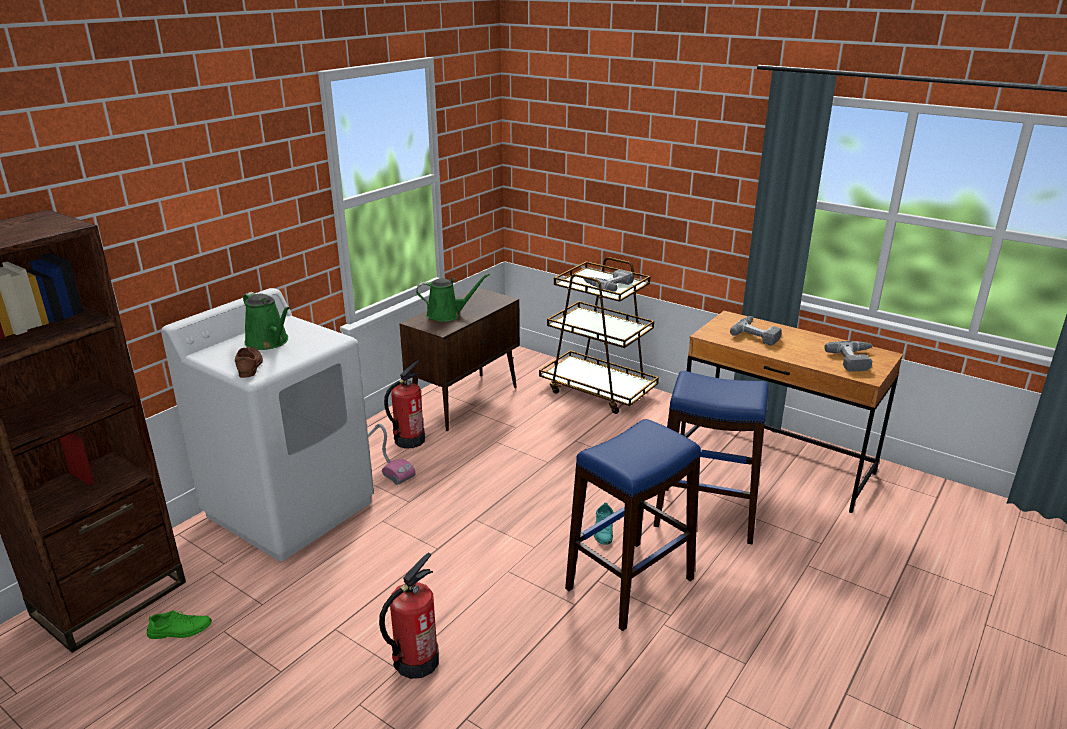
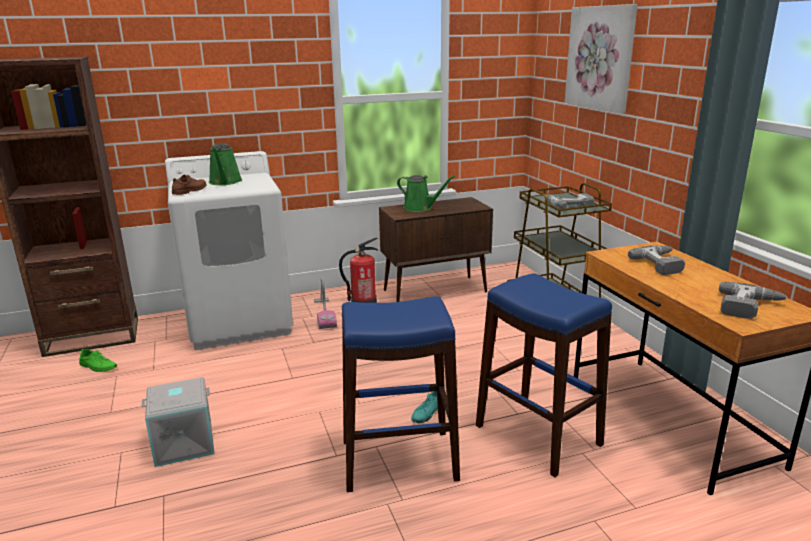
camera: 35 degrees right, 5 degrees down
(416, 661) = (184, 442): fire extinguisher -> grey storage box
(615, 132) = (601, 58): none -> picture

